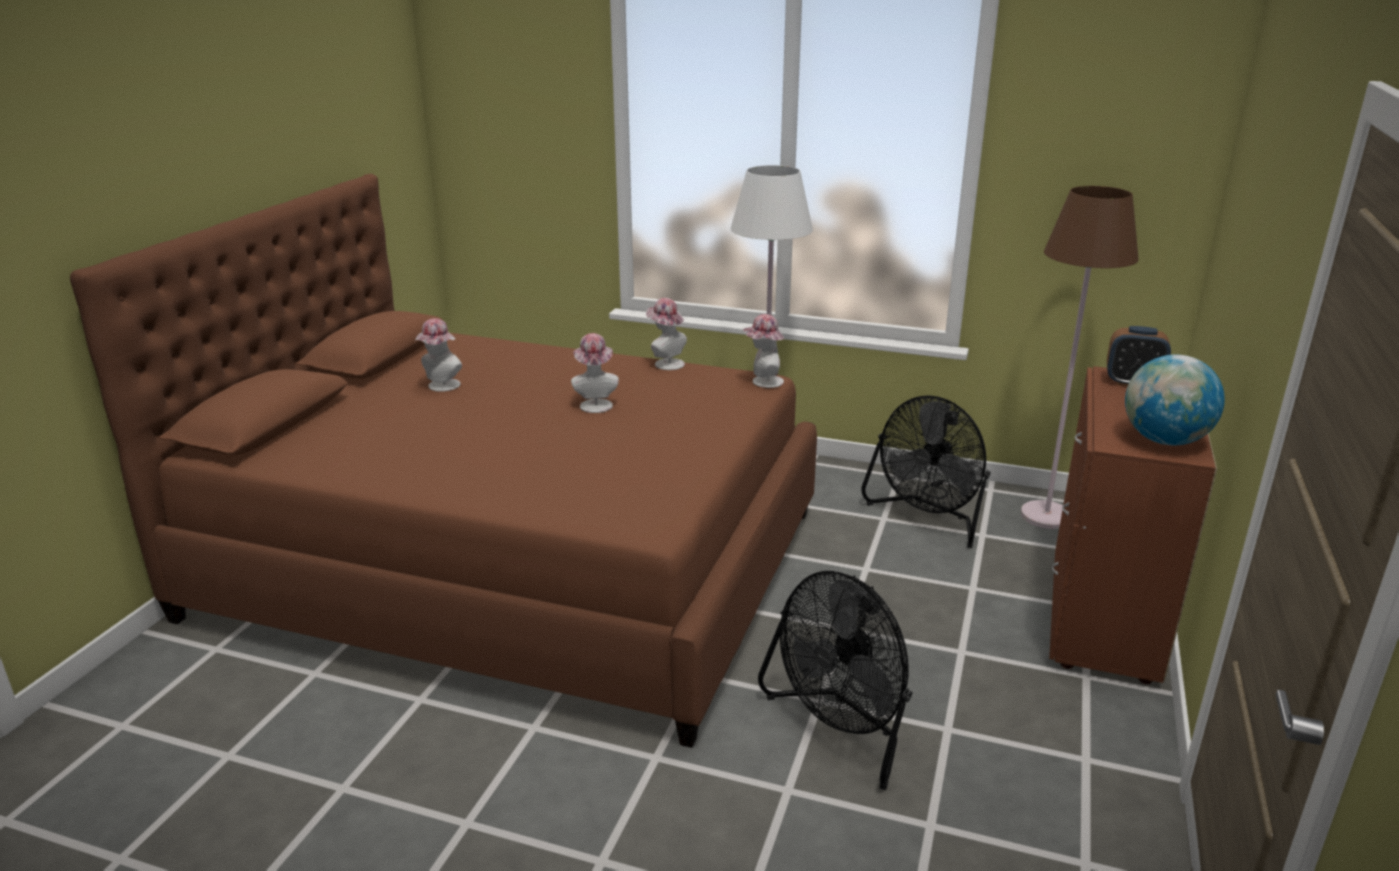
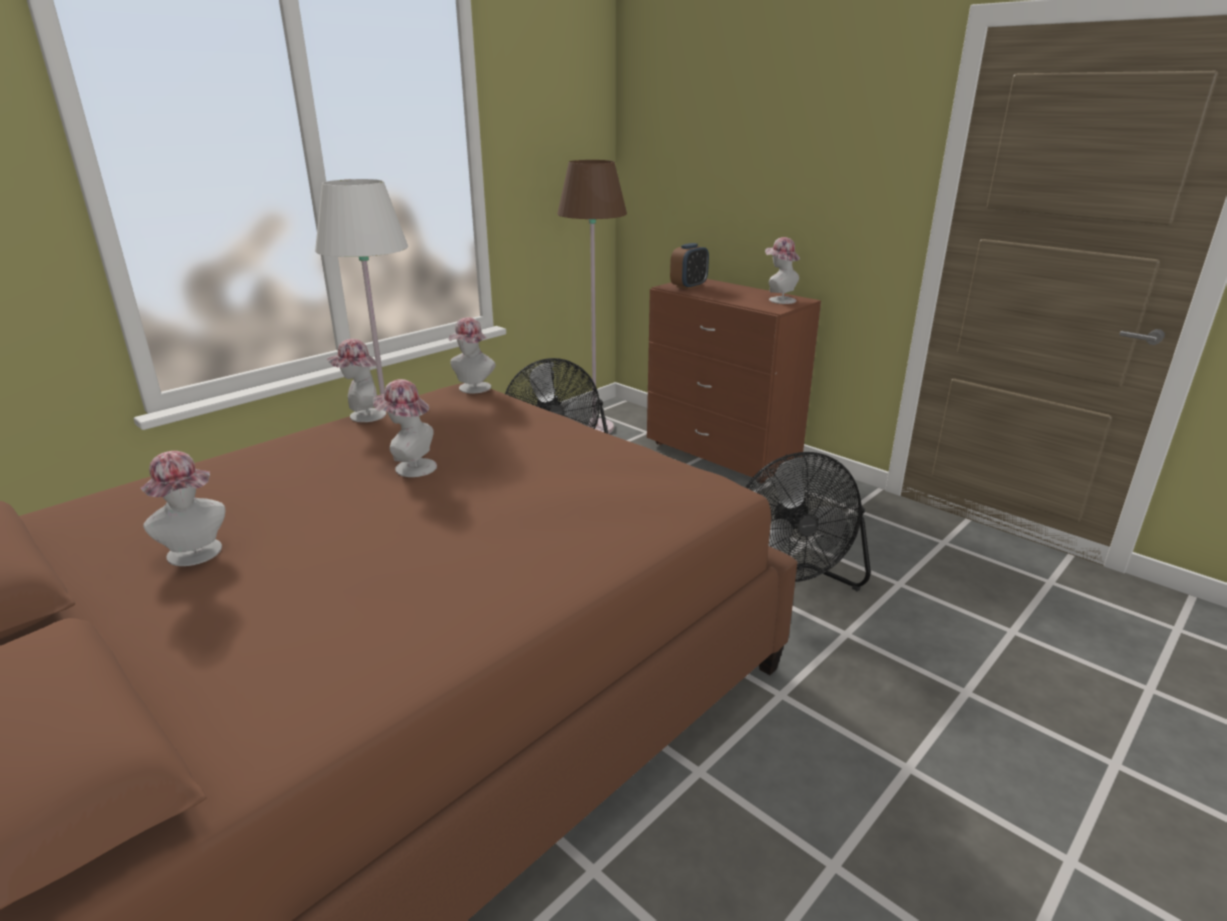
camera: 65 degrees left, 0 degrees up
(1164, 441) = (778, 299): globe -> hat

